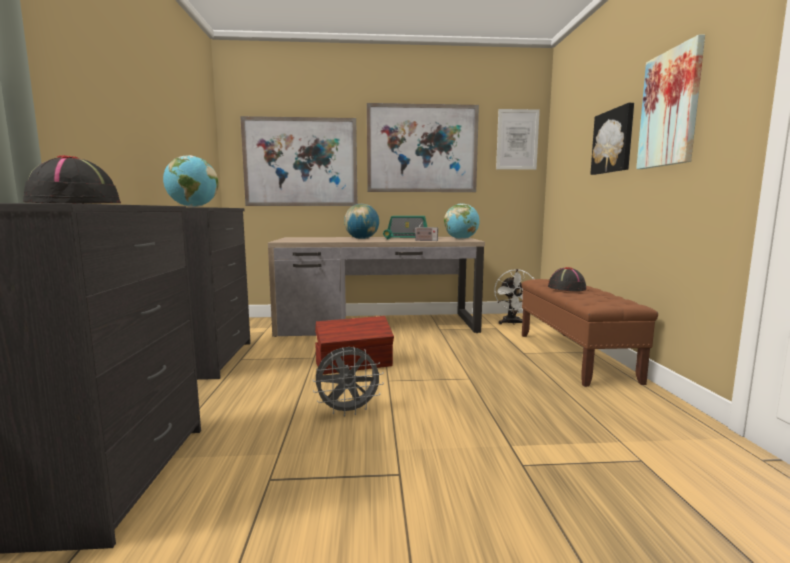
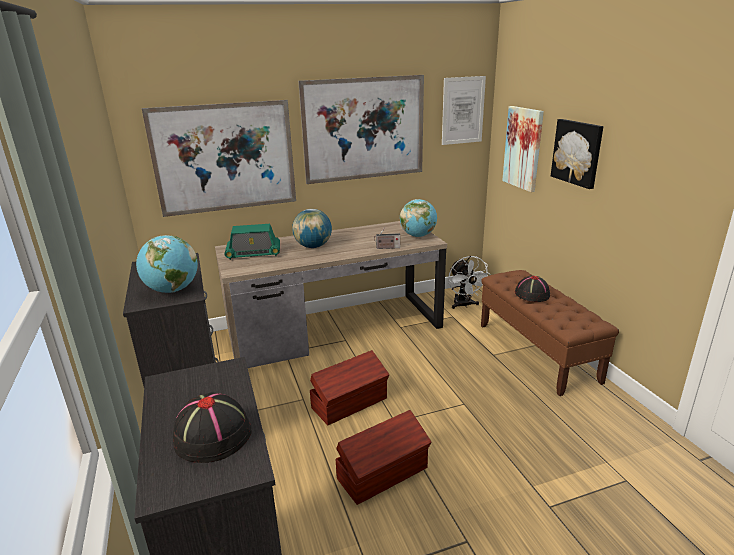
camera: 15 degrees left, 15 degrees up
(348, 411) = (384, 474): grey fan -> brown storage box
(407, 239) = (362, 240): radio -> radio (253, 253)
(670, 109) = (641, 152): picture -> picture (523, 148)

